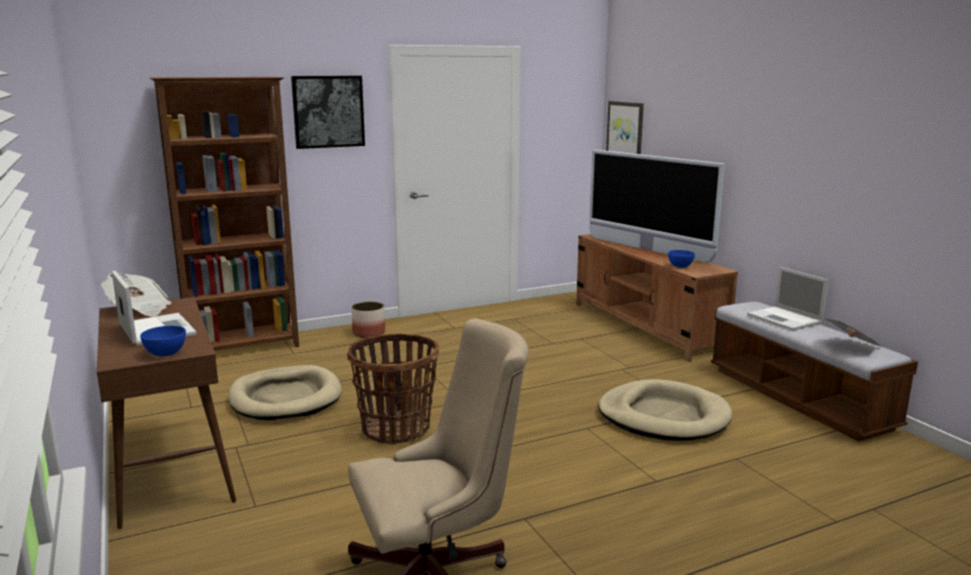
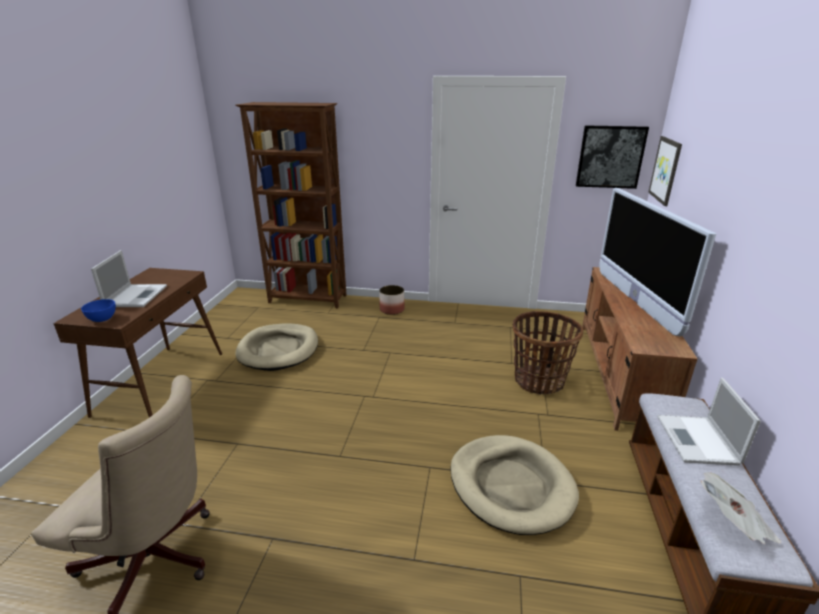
camera: 35 degrees right, 10 degrees up
(139, 310) = (160, 275): newspaper -> none
(328, 111) = (378, 133): picture -> picture (610, 157)
(396, 429) = (303, 405): basket -> basket (539, 381)
(680, 266) = (638, 332): blue bowl -> none

